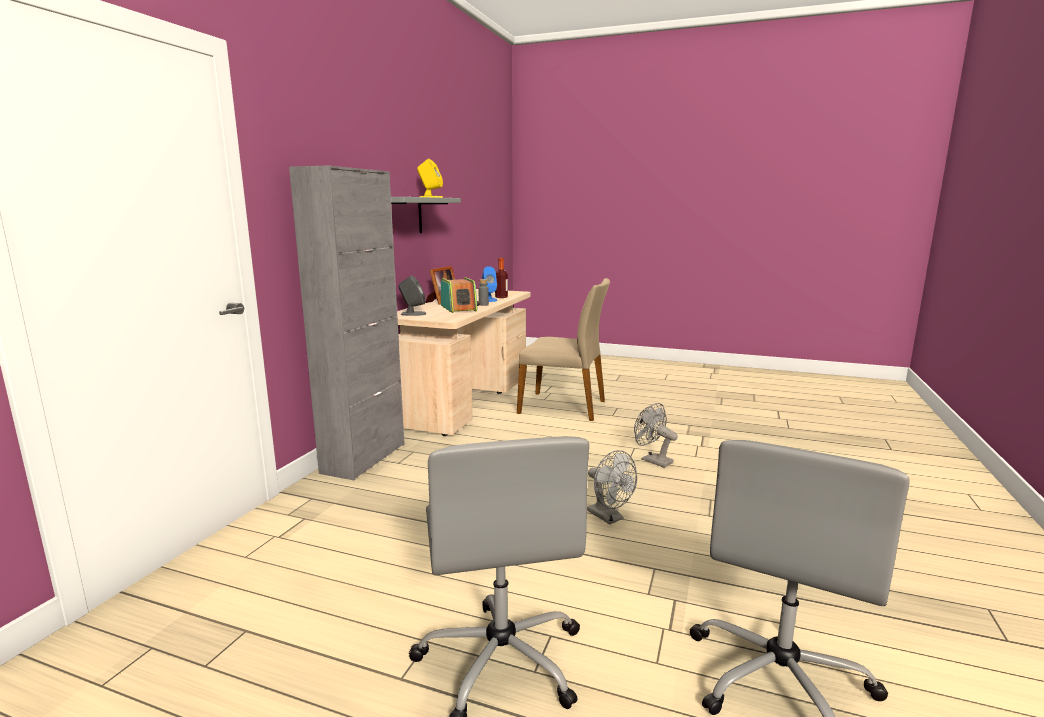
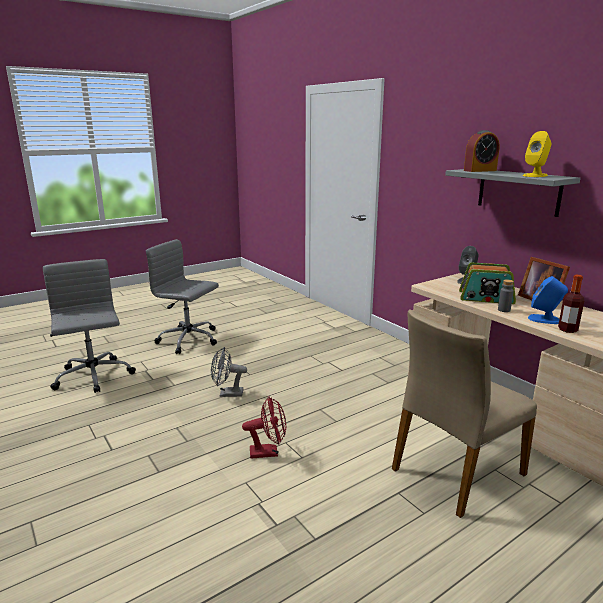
camera: 125 degrees right, 5 degrees up
(364, 458) = (397, 350): grey cabinet -> none
(399, 196) = (480, 170): none -> alarm clock
(652, 460) = (268, 452): grey fan -> red fan

